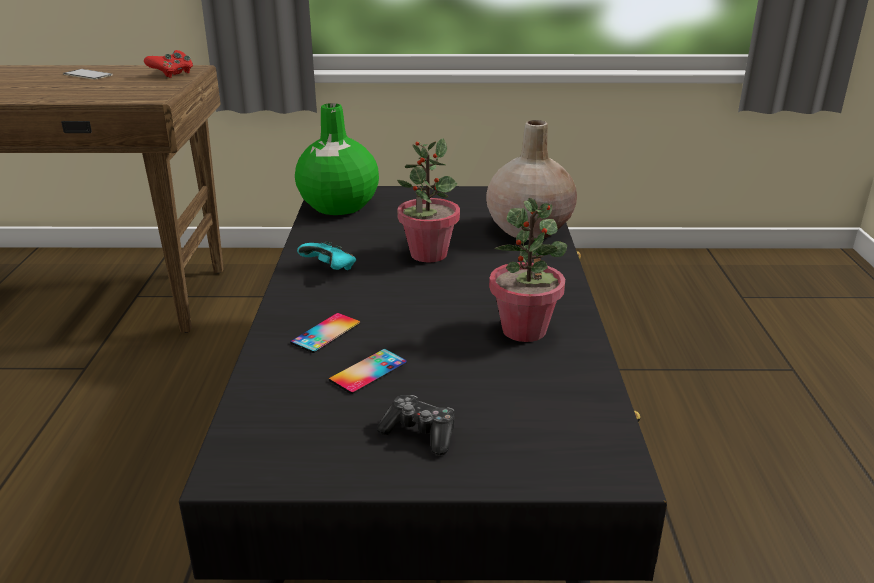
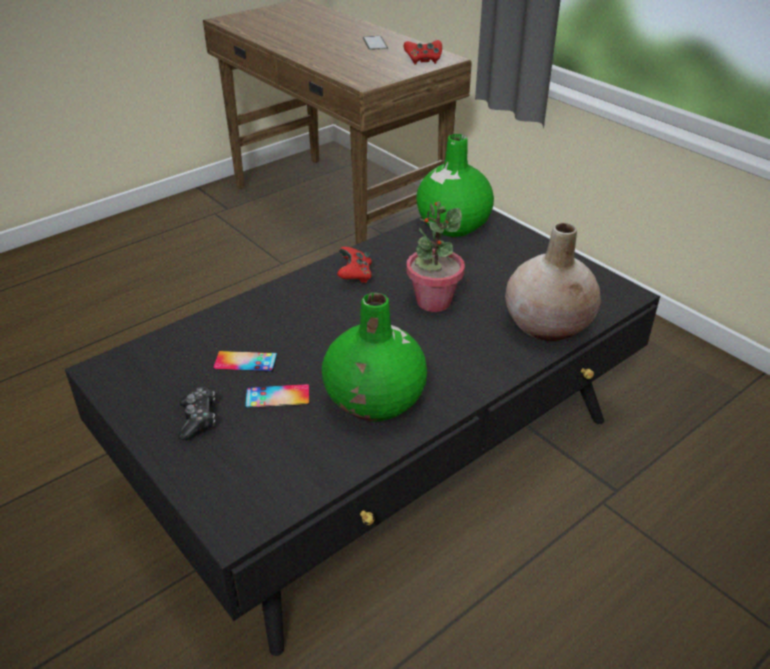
camera: 50 degrees right, 10 degrees up
(326, 333) = (271, 320): phone -> phone (277, 396)
(330, 269) = (355, 275): turquoise game controller -> red game controller
(524, 330) = (375, 401): potted plant -> green vase

